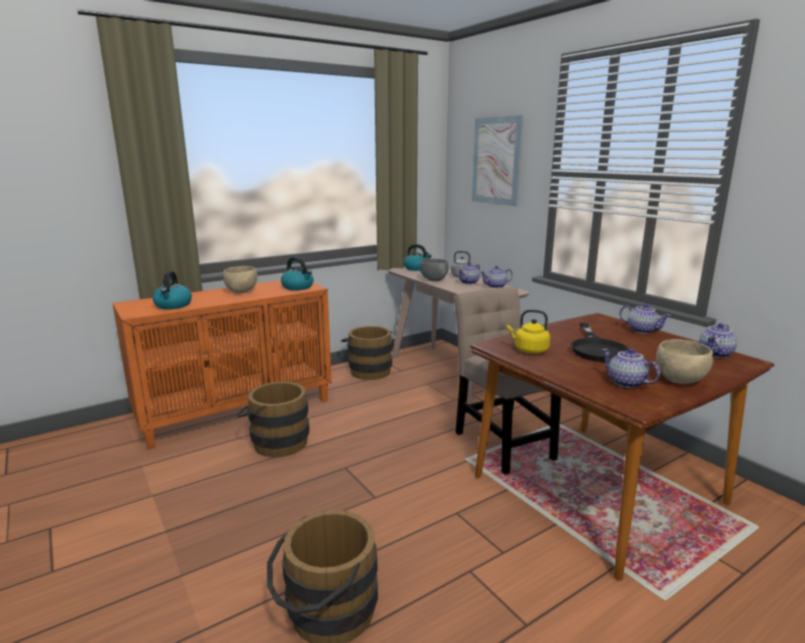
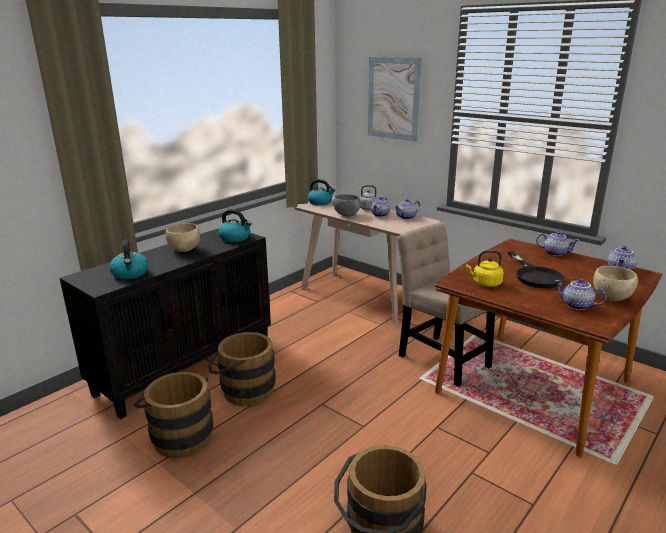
camera: 15 degrees left, 5 degrees up
(238, 411) = (186, 365): orange cabinet -> black cabinet
(368, 370) = (287, 305): brown bucket -> brown bucket (180, 435)

